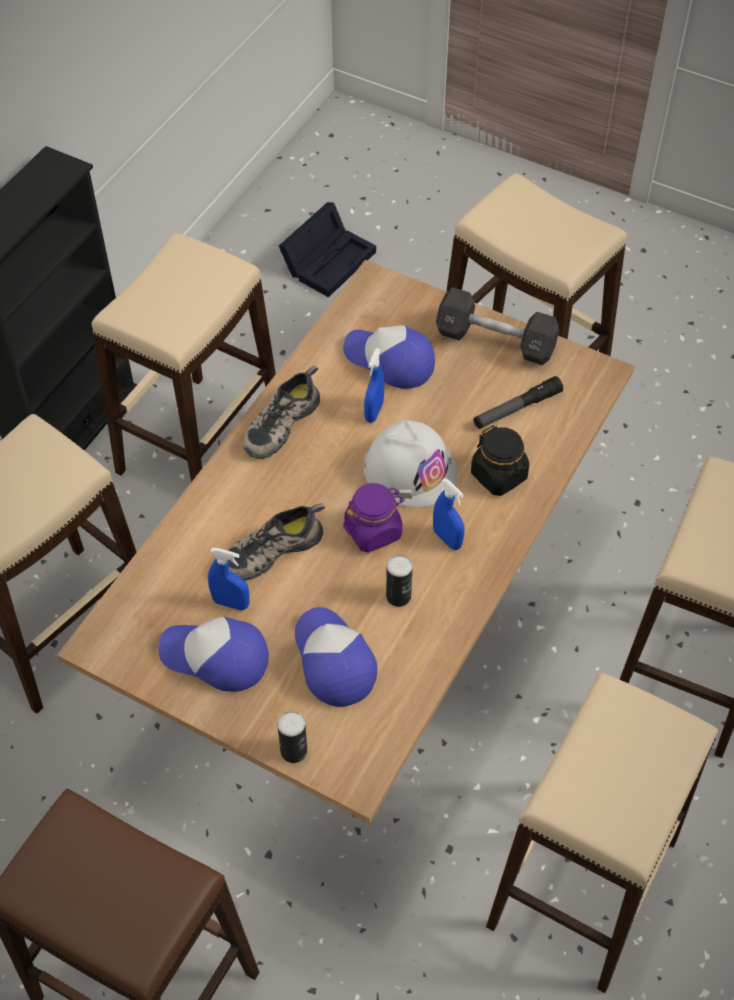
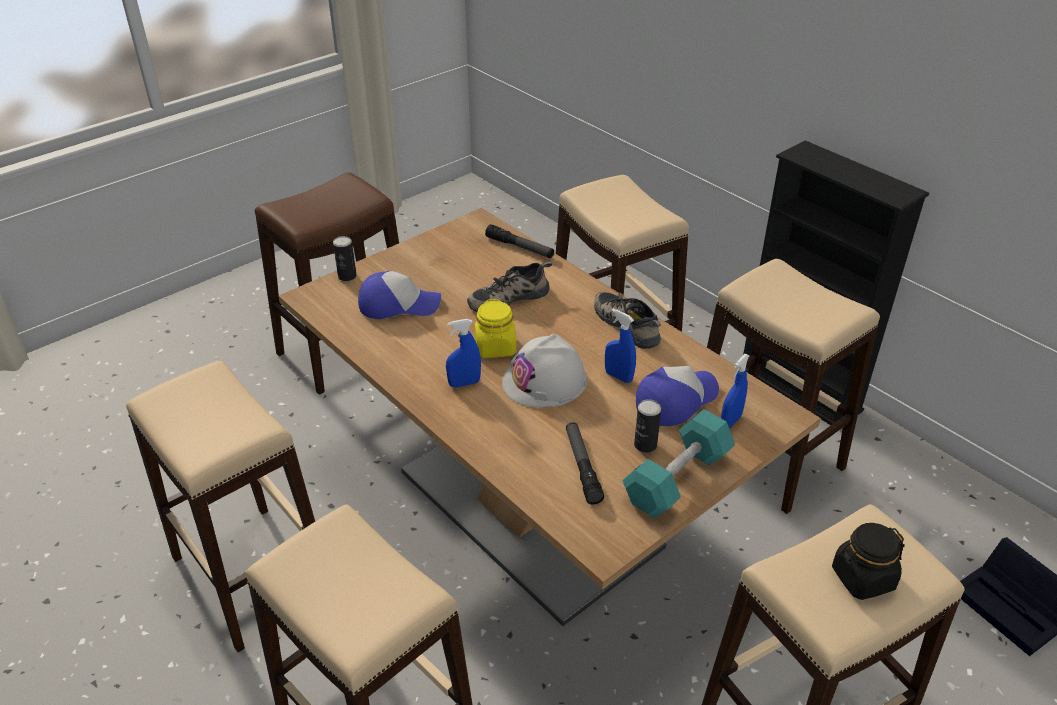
camera: 110 degrees right, 15 degrees down
(153, 572) = (520, 247): none -> flashlight
(215, 657) = (437, 260): cap -> none
(231, 603) = (474, 272): blue spray bottle -> blue spray bottle (730, 421)
(271, 549) = (508, 297): shoe -> shoe turned 105 degrees counterclockwise
(373, 531) = (495, 347): purple jar -> yellow jar
(398, 596) = (429, 345): can -> can (645, 445)
(495, 341) = (677, 478): black dumbbell -> turquoise dumbbell
(499, 475) = (511, 431): black jar -> black jar (862, 578)

